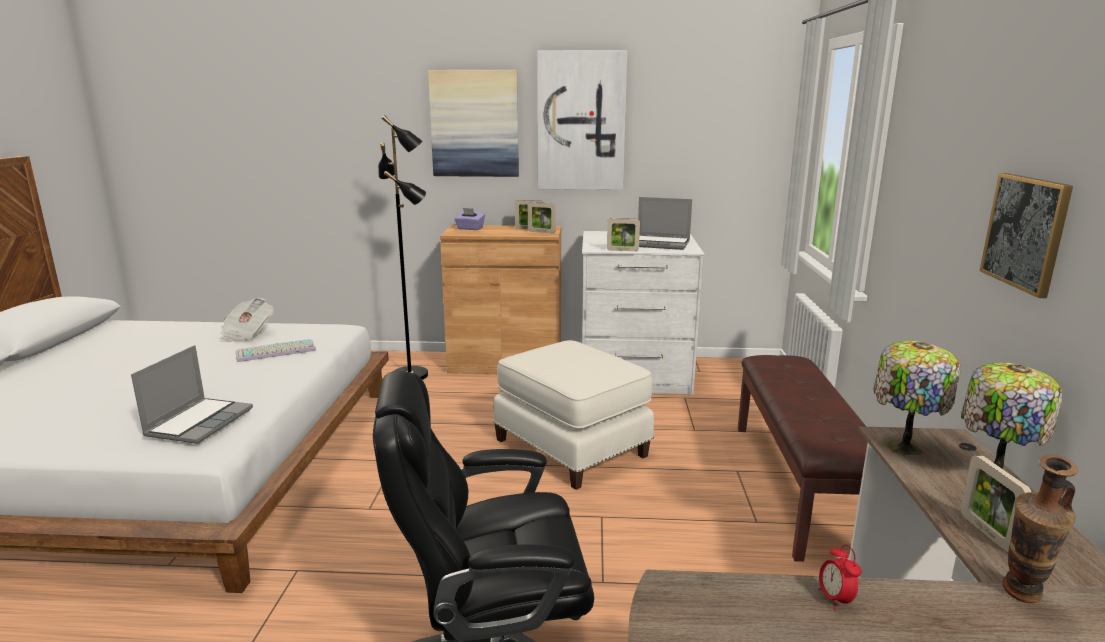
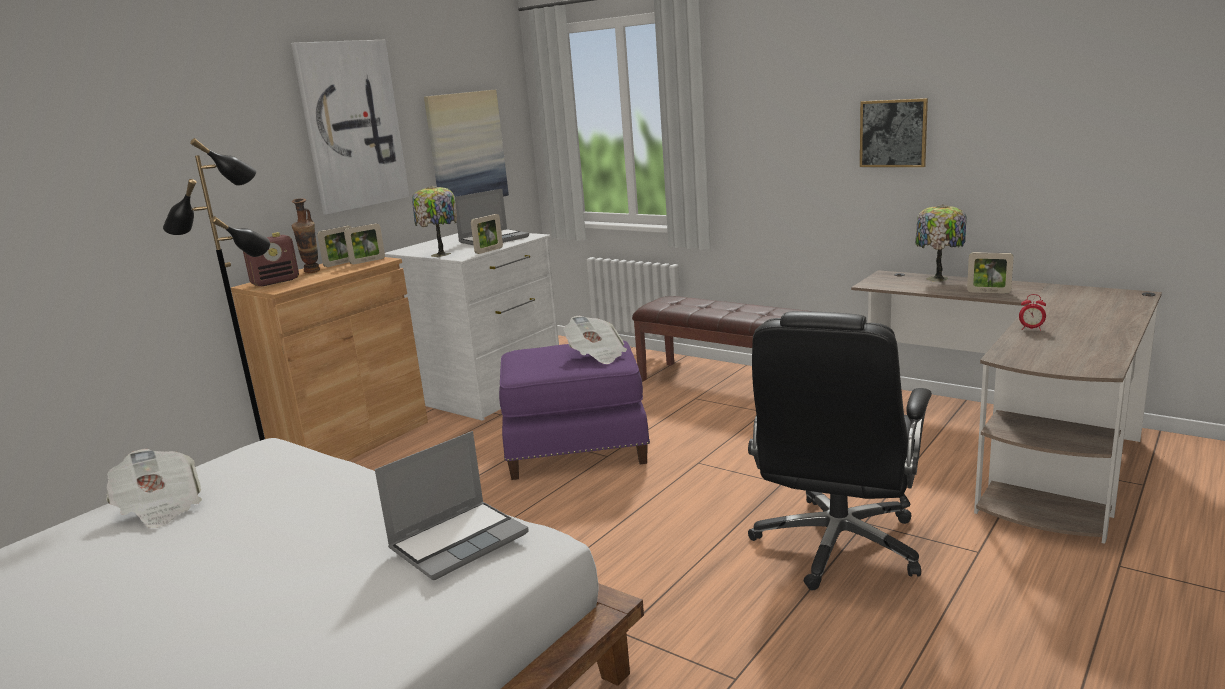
camera: 55 degrees left, 0 degrees up
(199, 422) = (459, 540): laptop -> laptop turned 90 degrees clockwise
(275, 352) = (280, 490): keyboard -> none
(470, 228) = (276, 282): purple tissue box -> radio
(474, 124) = (232, 144): picture -> picture (466, 148)
(572, 447) = (576, 448): white ottoman -> purple ottoman
(587, 371) = (596, 355): none -> newspaper
(902, 448) = (889, 285): table lamp -> table lamp (440, 255)
(1020, 599) = (1047, 301): vase -> vase (312, 272)

